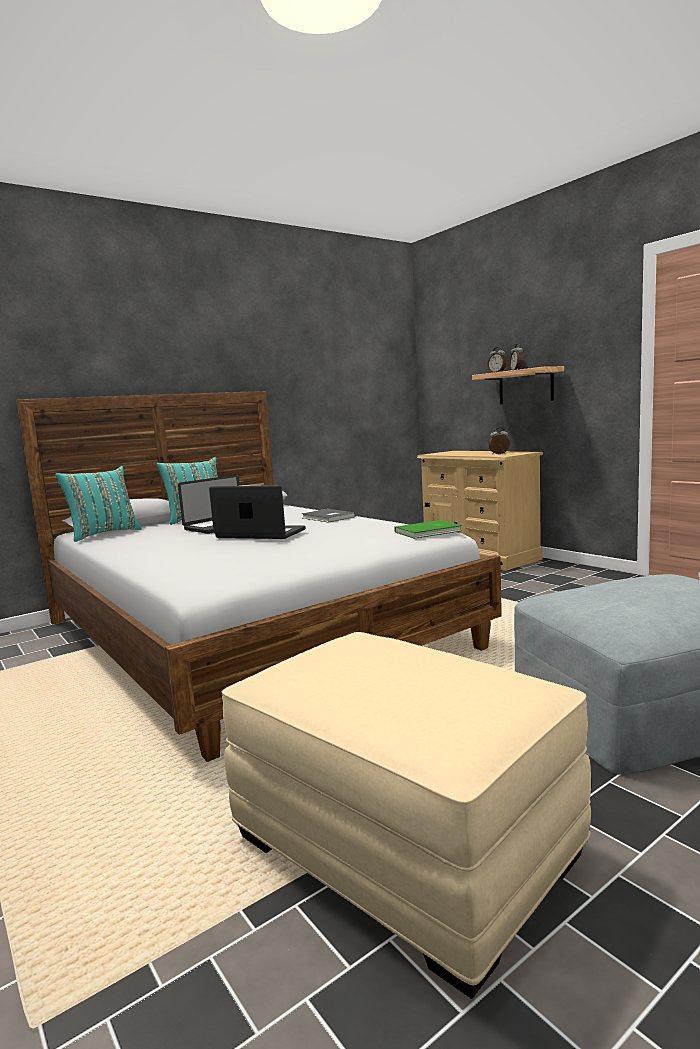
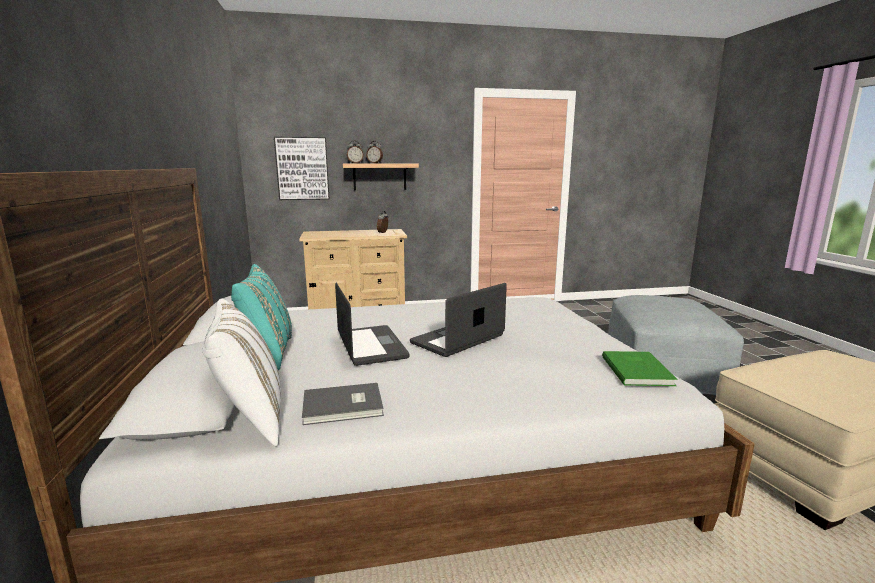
camera: 65 degrees left, 5 degrees up
(103, 534) = (250, 419): turquoise pillow -> white pillow
(327, 518) = (413, 310): grey book -> grey book (344, 407)
(429, 531) = (539, 300): green book -> green book (638, 370)
(458, 383) = (302, 168): none -> picture

